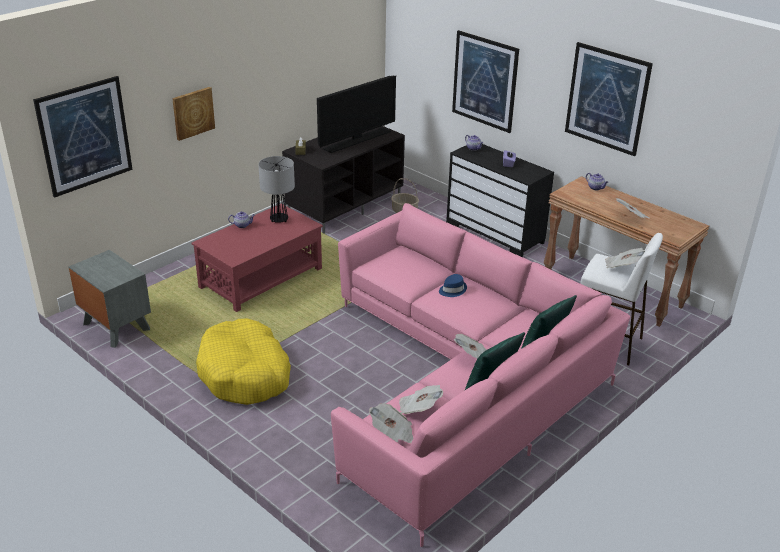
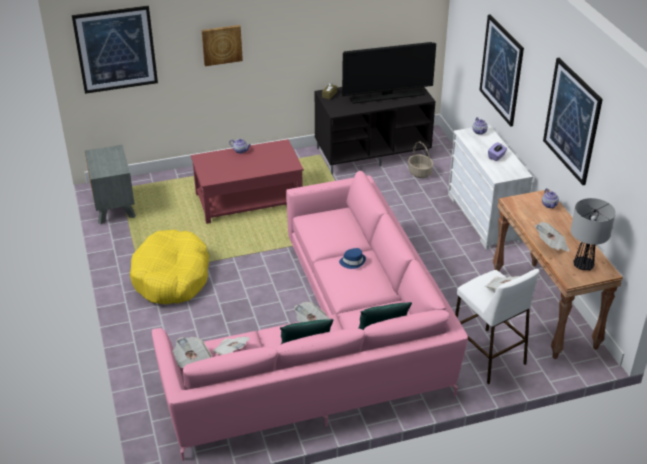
camera: 30 degrees right, 5 degrees up
(279, 220) = (273, 154): table lamp -> table lamp (583, 265)
(495, 232) = (484, 218): black dresser -> white dresser

